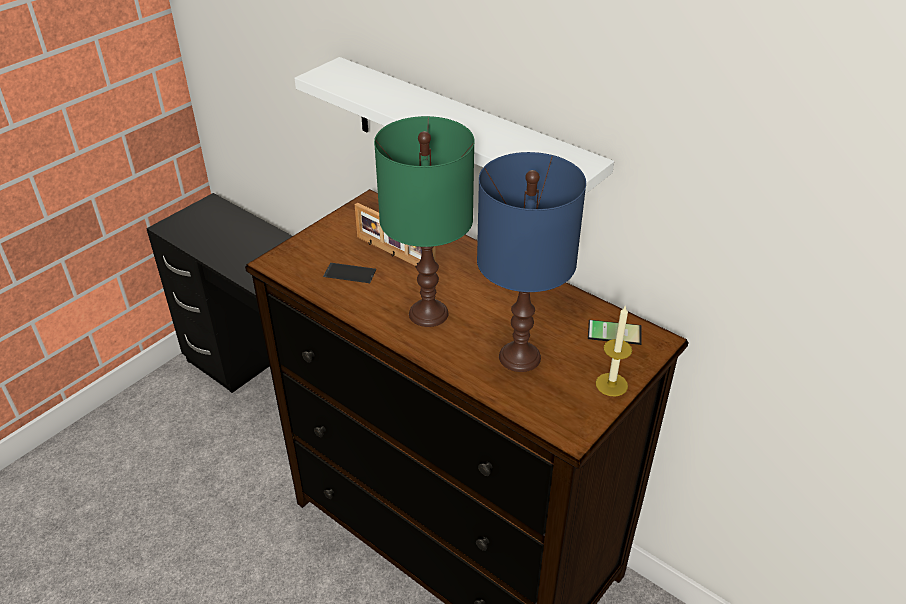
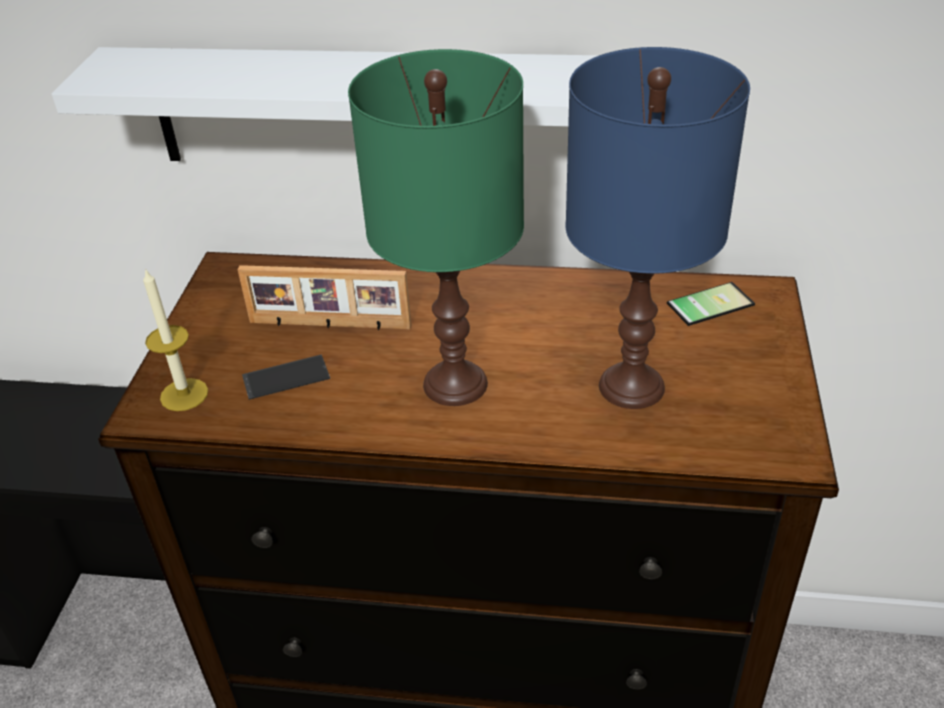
camera: 30 degrees left, 0 degrees up
(611, 384) = (773, 369): candle -> candle (184, 394)

